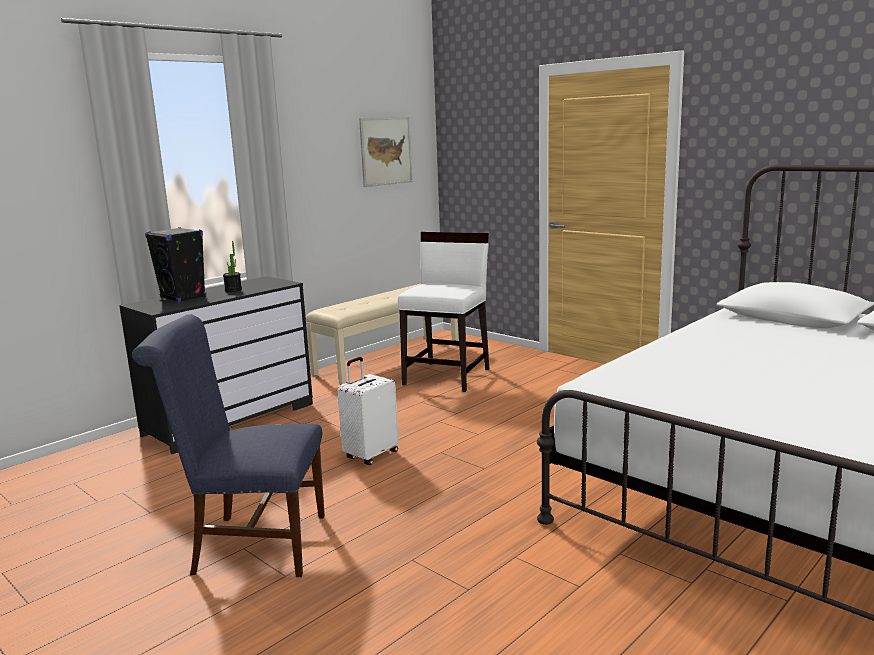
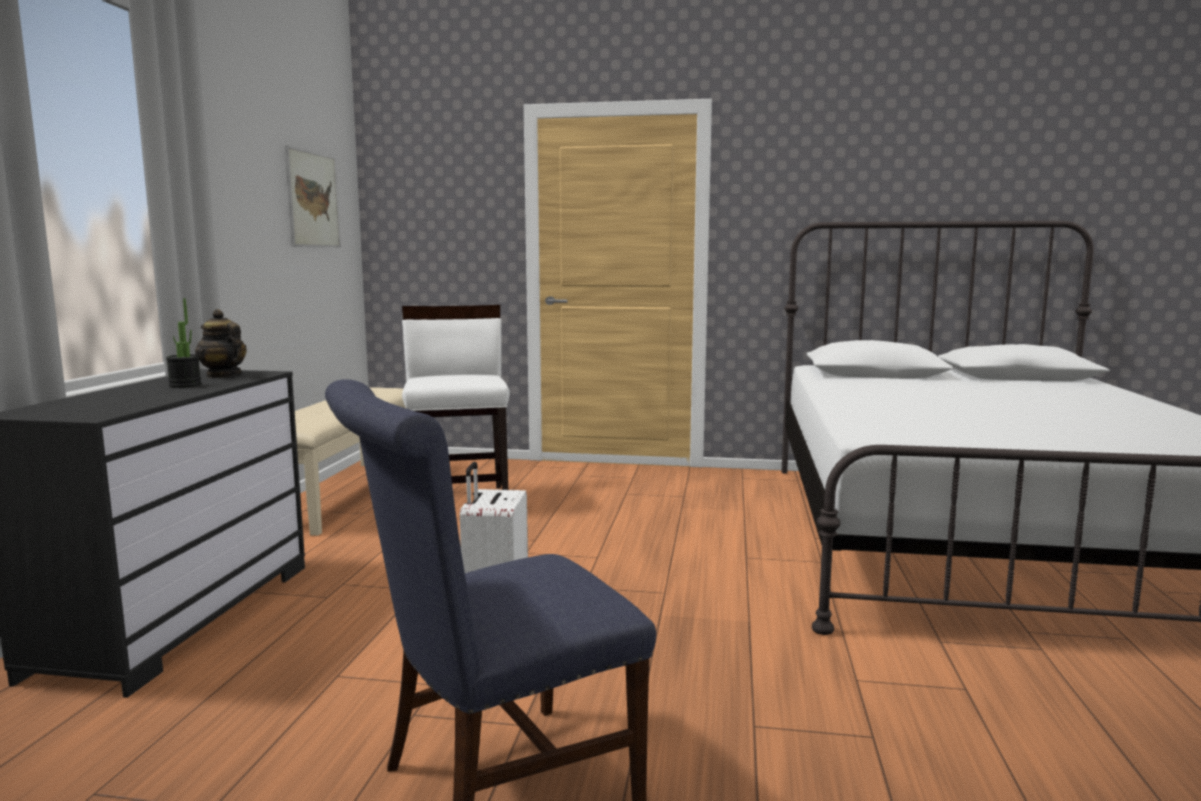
camera: 35 degrees left, 5 degrees down
(183, 298) = (105, 399): black speaker -> none
(264, 283) = (223, 375): none -> teapot

